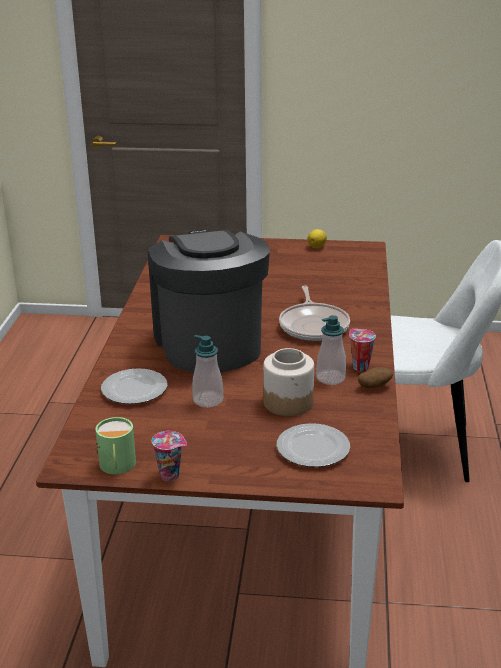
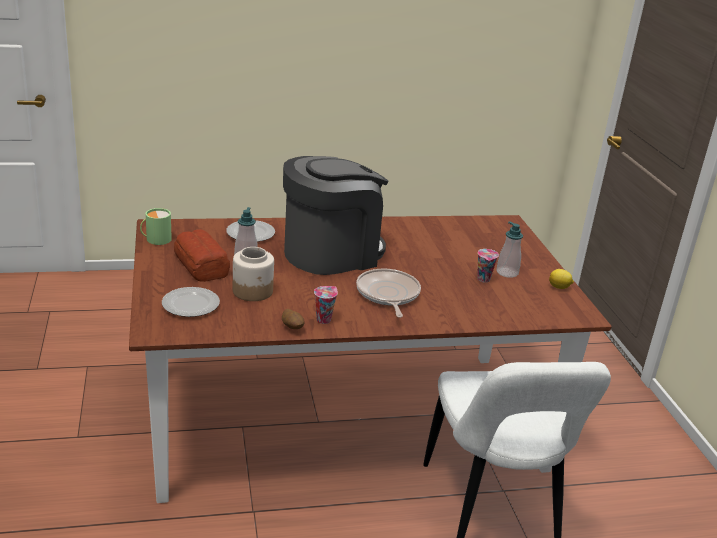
camera: 70 degrees right, 0 degrees up
(171, 475) = (148, 257): cup -> cup (484, 280)
(207, 433) = (201, 264): none -> bread
(314, 325) = (388, 295): frying pan -> frying pan turned 105 degrees clockwise
(330, 378) = (298, 307): soap dispenser -> soap dispenser (507, 272)

